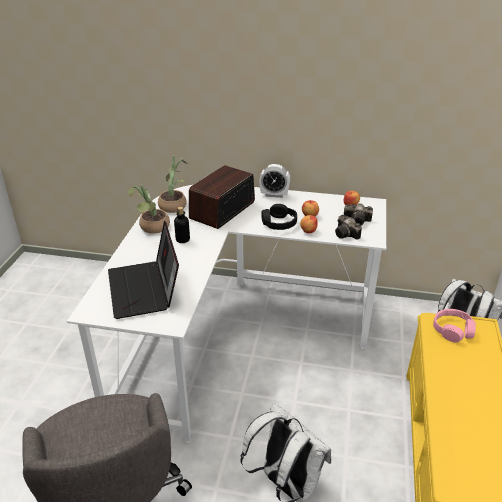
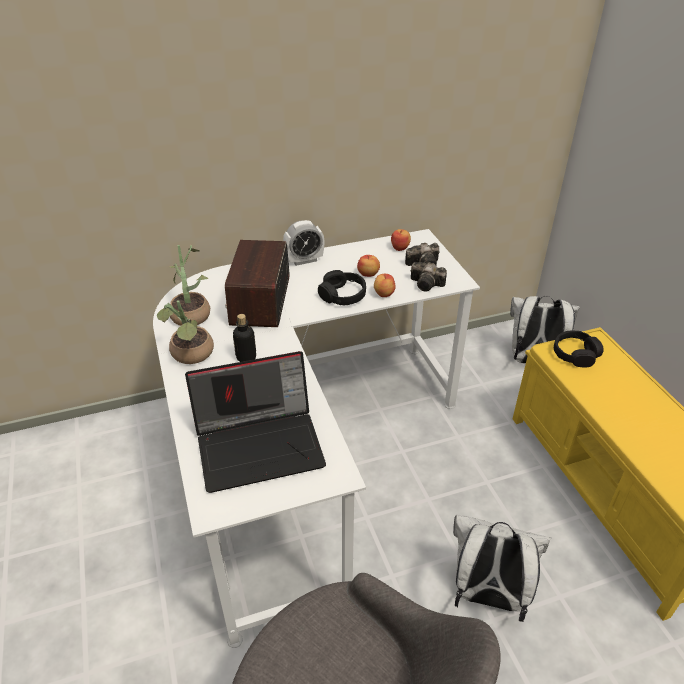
camera: 30 degrees left, 5 degrees up
(145, 290) = (261, 444): laptop -> laptop turned 60 degrees counterclockwise
(453, 330) = (575, 354): pink headphones -> black headphones

